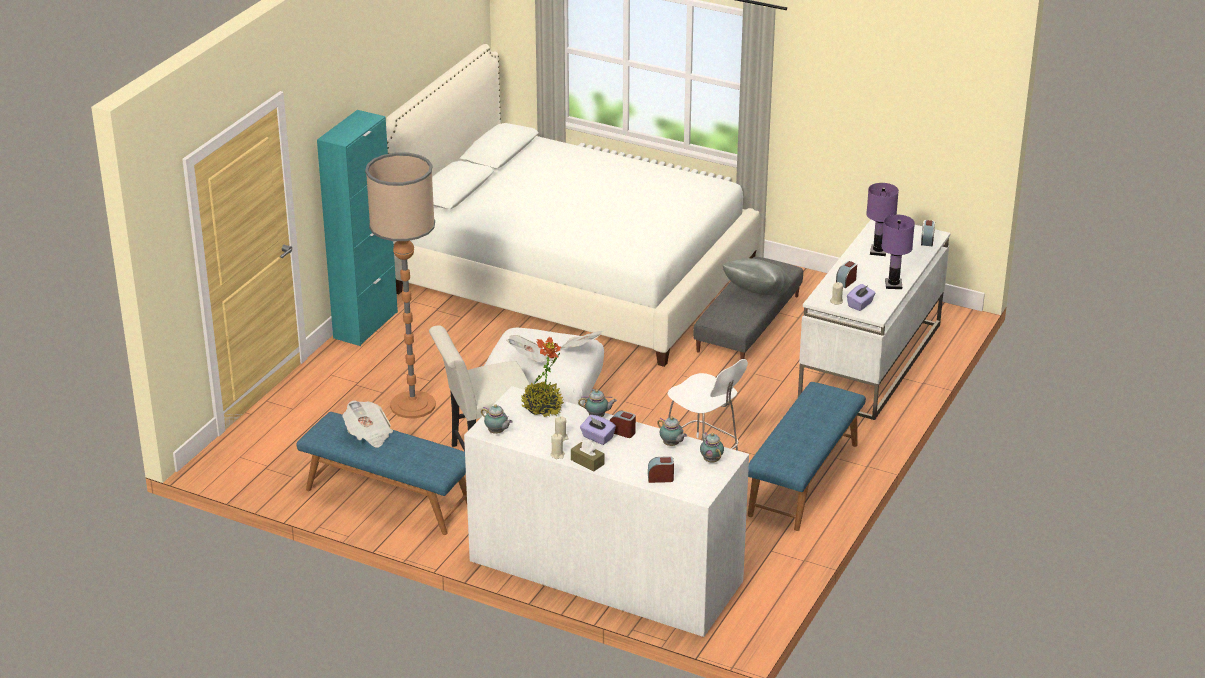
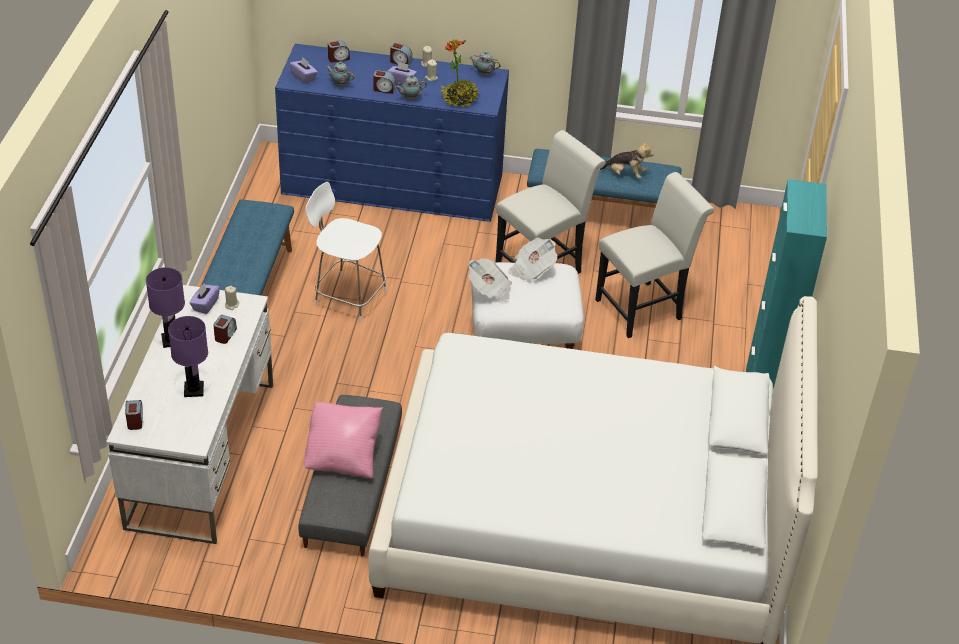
camera: 160 degrees right, 10 degrees up
(368, 434) = (625, 174): newspaper -> plush toy
(412, 405) = (644, 307): floor lamp -> white chair
(587, 462) = (400, 62): brown tissue box -> alarm clock
(605, 570) = (393, 184): white dresser -> blue dresser
(711, 460) = (304, 77): teapot -> purple tissue box
(756, 295) = (343, 456): grey pillow -> pink pillow

